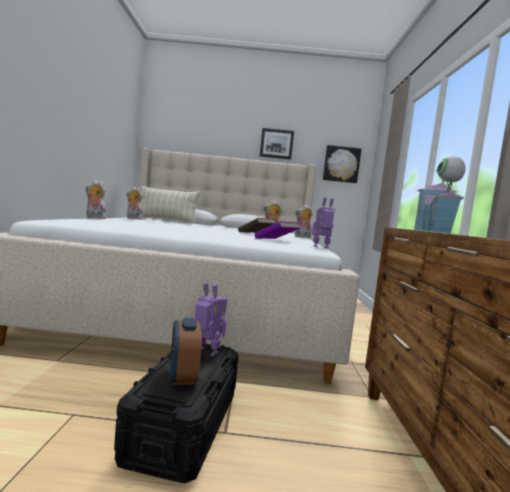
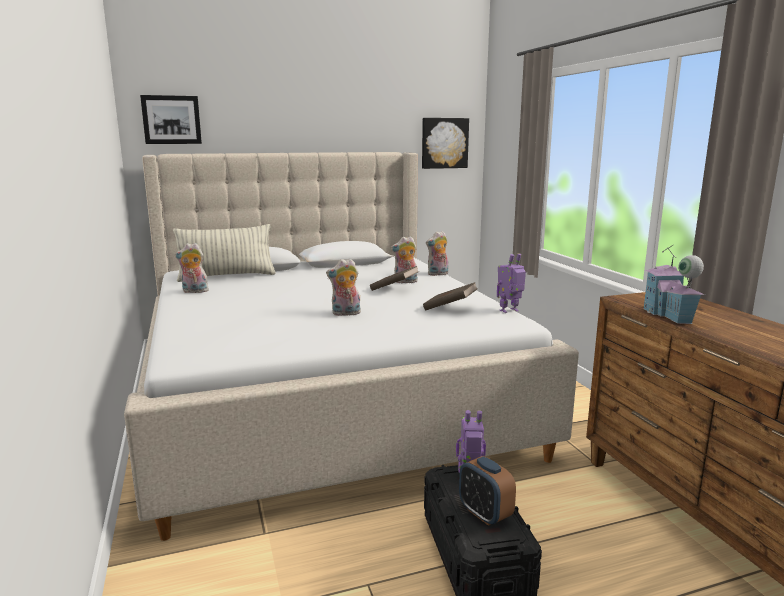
camera: 20 degrees left, 10 degrees up
(94, 218) = (171, 316): plush toy -> plush toy (345, 314)
(276, 144) = (351, 122): picture -> picture (171, 120)
(276, 240) = (450, 308): purple book -> brown book

